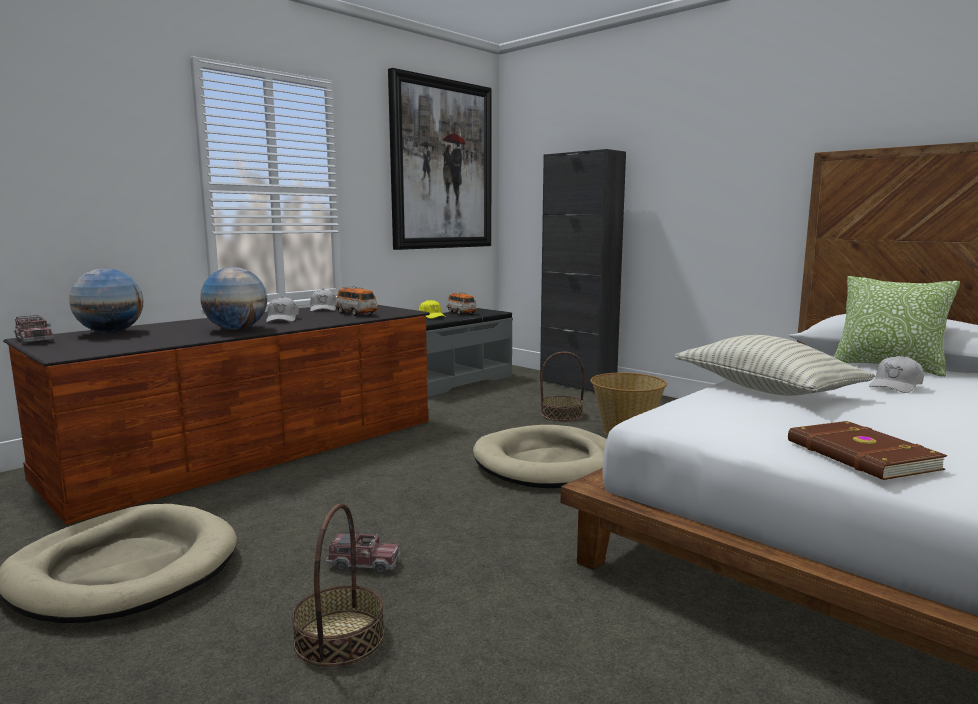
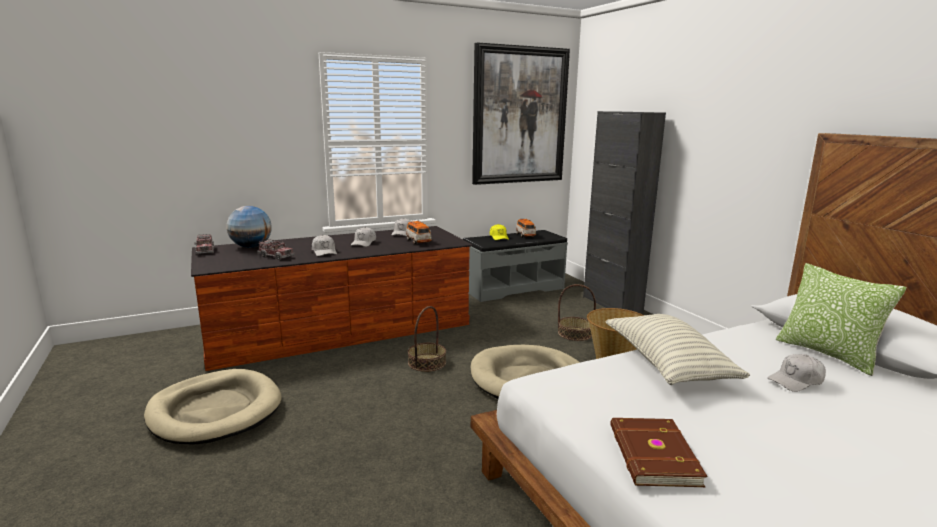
camera: 20 degrees right, 5 degrees up
(236, 329) = (324, 252): globe -> white cap
(340, 637) = (295, 490): basket -> basket (427, 362)
(364, 564) = (345, 438): toy truck -> toy truck (276, 256)

